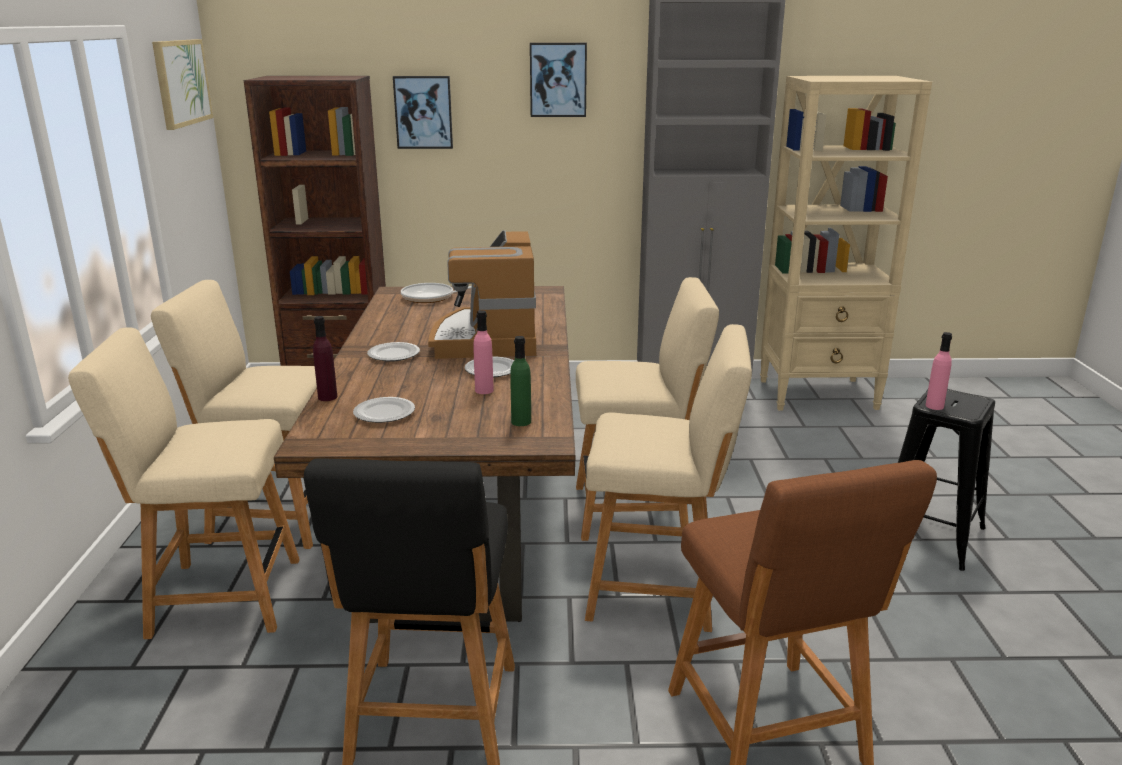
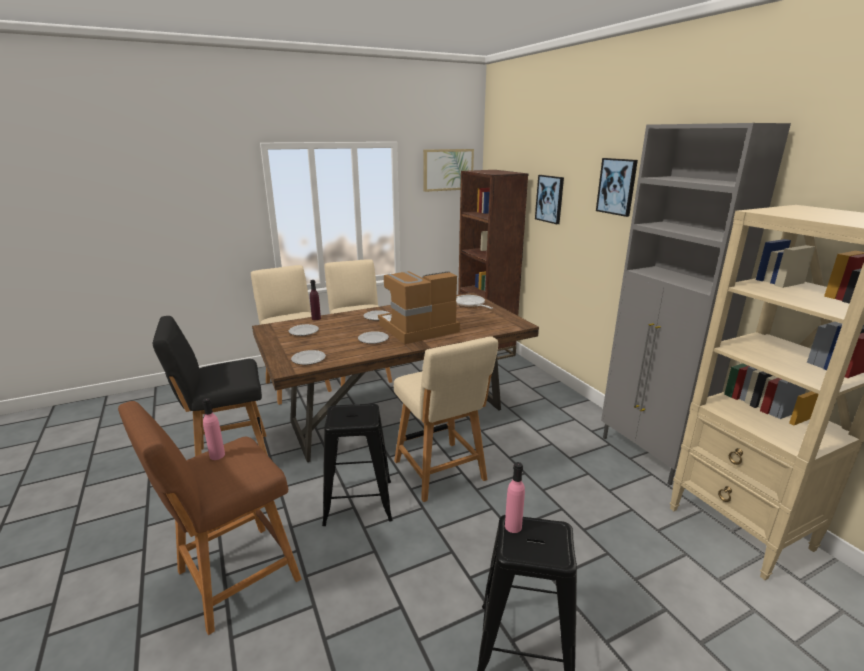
camera: 65 degrees right, 0 degrees up
(484, 390) = (344, 343): pink bottle -> pink bottle (217, 455)
(521, 422) = (308, 359): green bottle -> plate
(659, 589) = (358, 502): beige chair -> black stool

